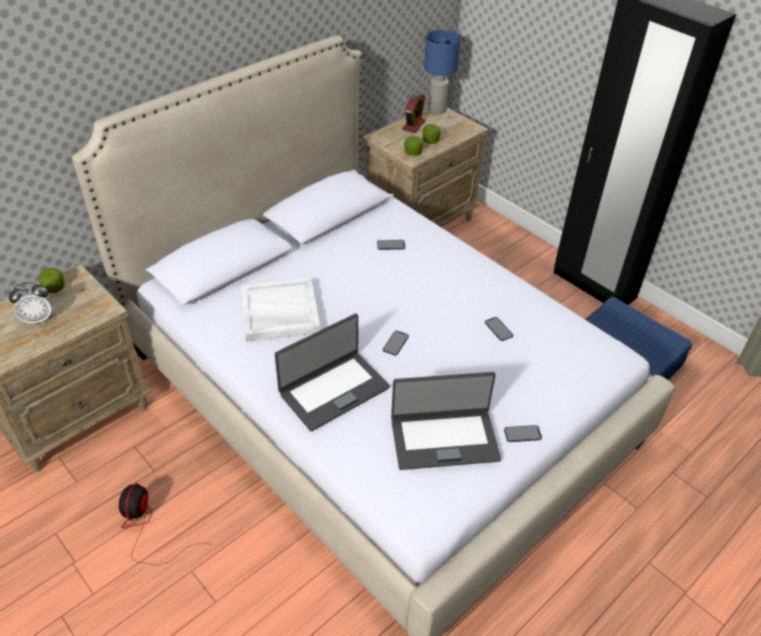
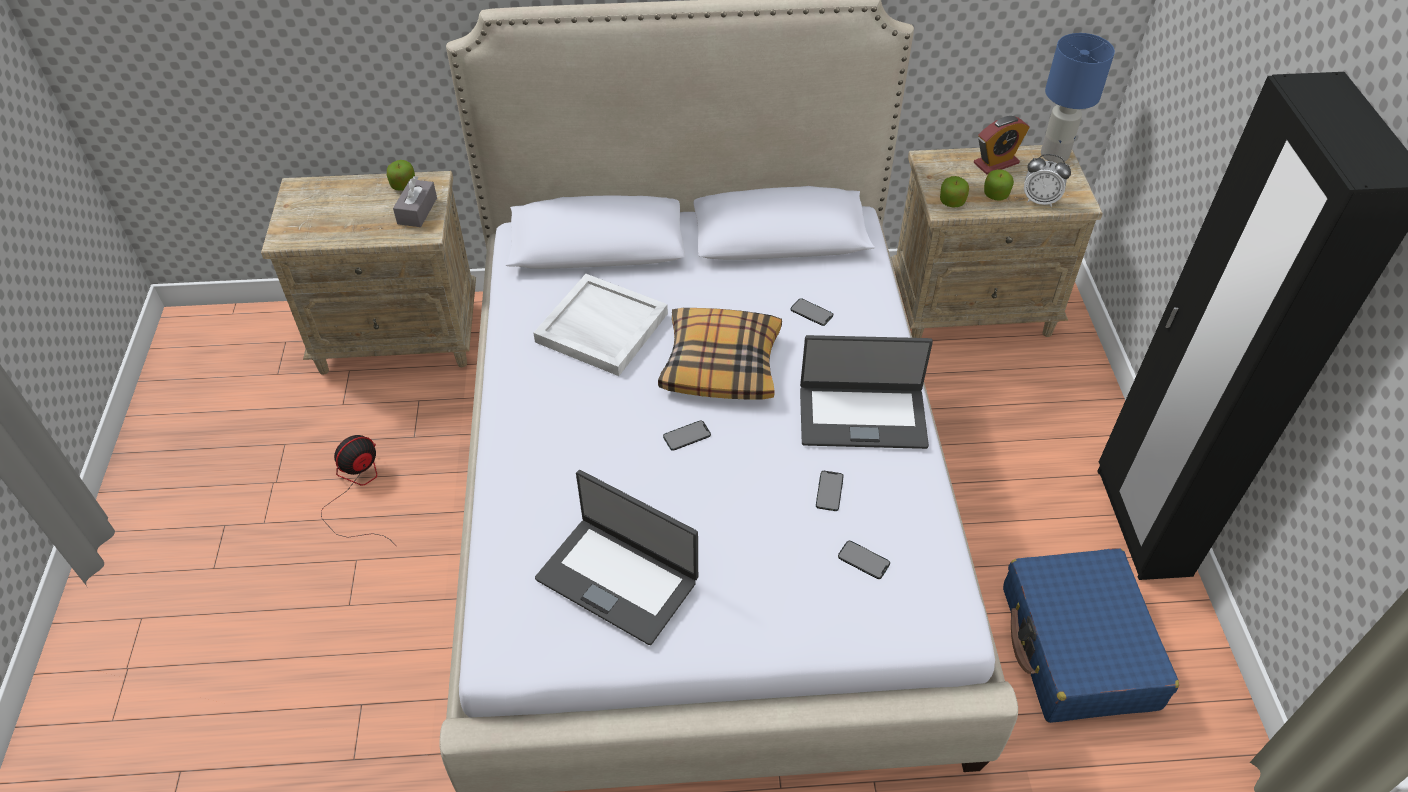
camera: 40 degrees right, 5 degrees up
(38, 318) = (360, 211): alarm clock -> alarm clock (1040, 200)
(84, 299) = (417, 211): none -> grey tissue box
(333, 390) = (563, 449): laptop -> laptop (862, 416)
(371, 296) = (721, 364): none -> pillow
(522, 434) = (715, 633): phone -> phone (863, 560)

